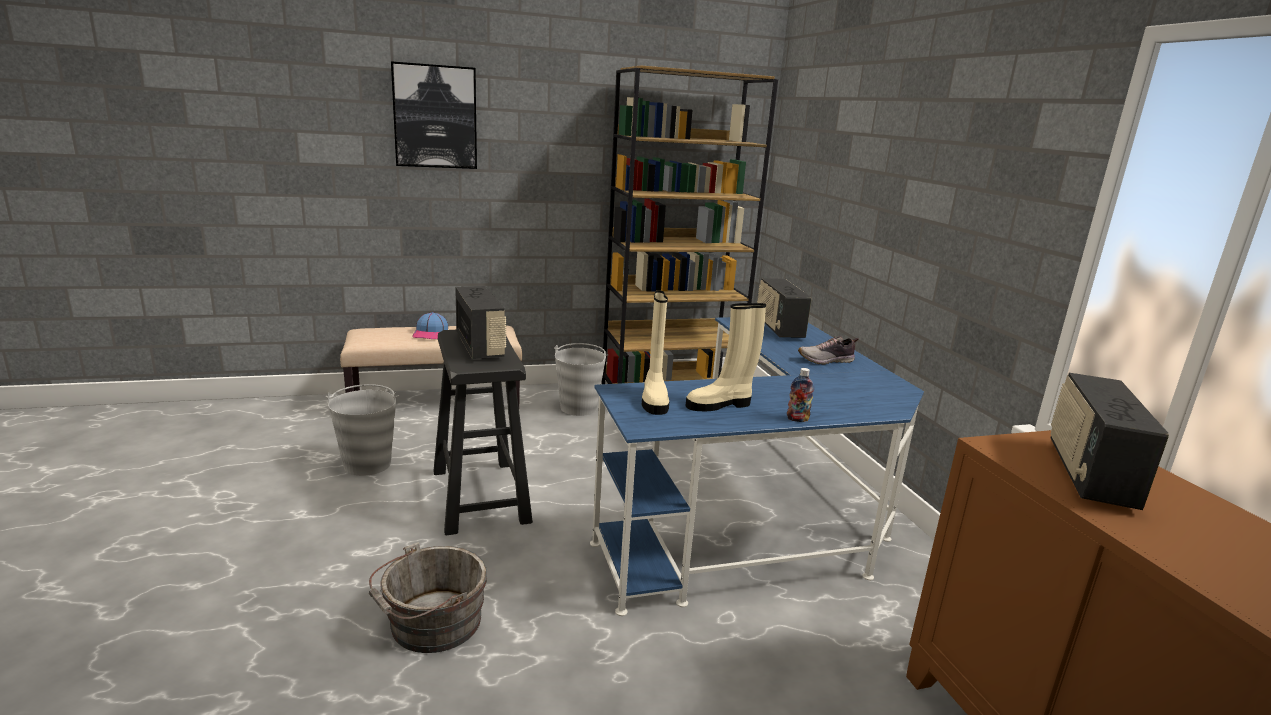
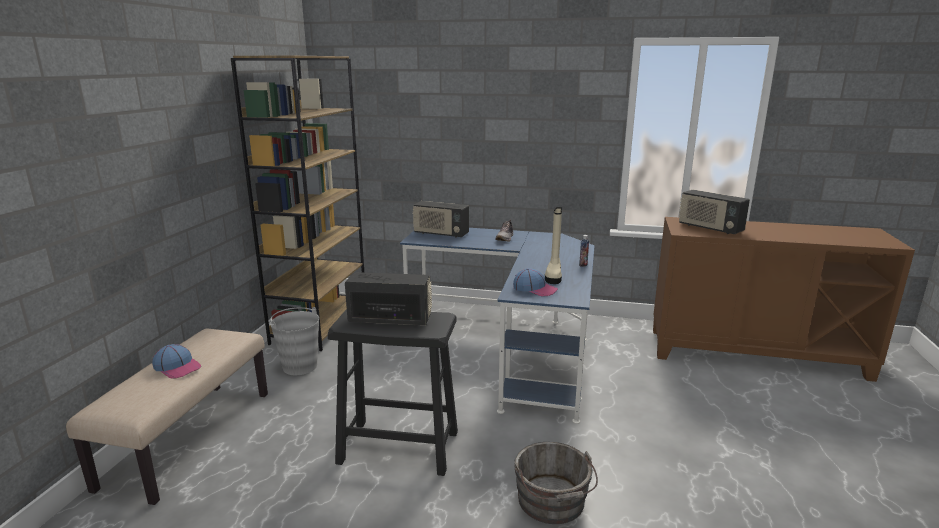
camera: 60 degrees left, 0 degrees up
(368, 464) = (279, 504): grey bucket -> none
(435, 117) = (100, 128): picture -> none
(654, 399) = (535, 289): beige boot -> cap

